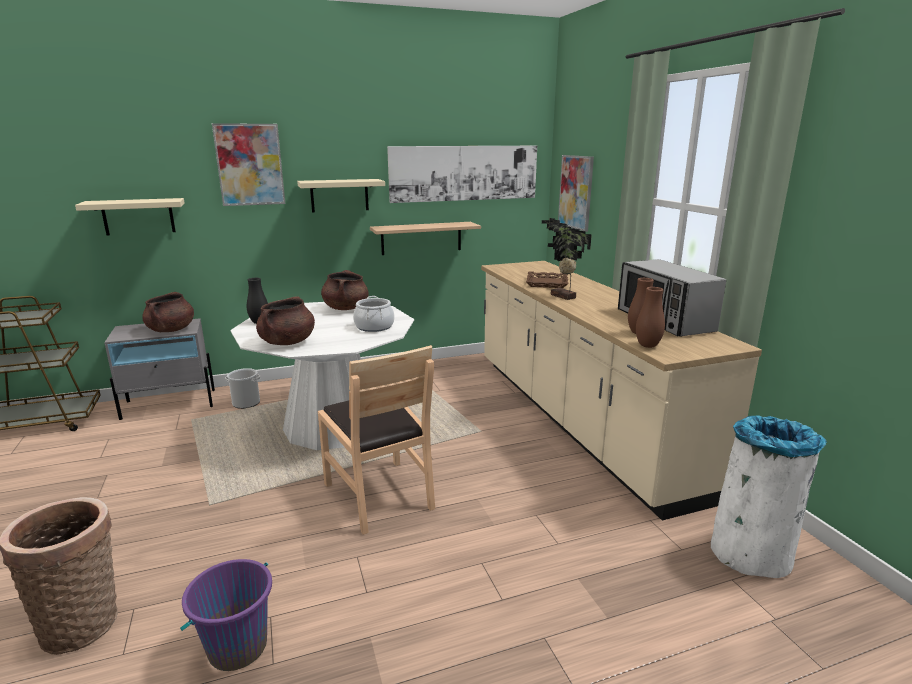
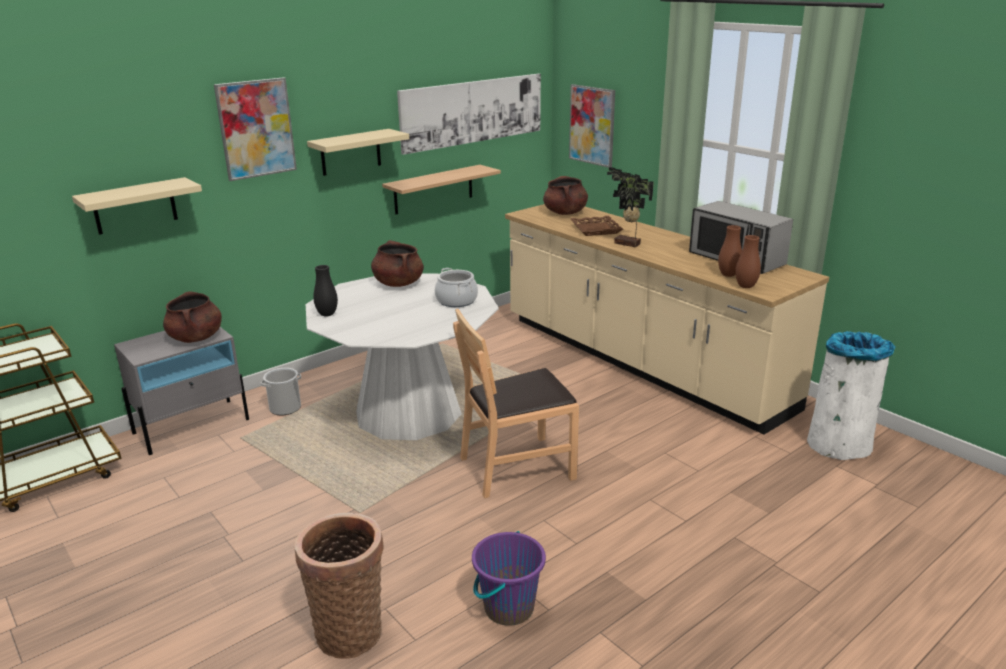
camera: 20 degrees left, 5 degrees up
(287, 342) = (390, 332): brown cooking pot -> brown cooking pot (565, 213)
(379, 495) = (516, 467): brown chair -> brown chair turned 120 degrees clockwise

